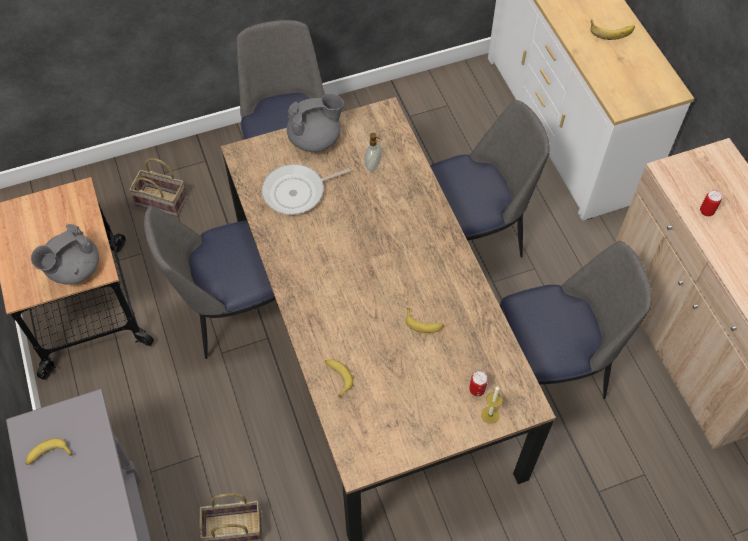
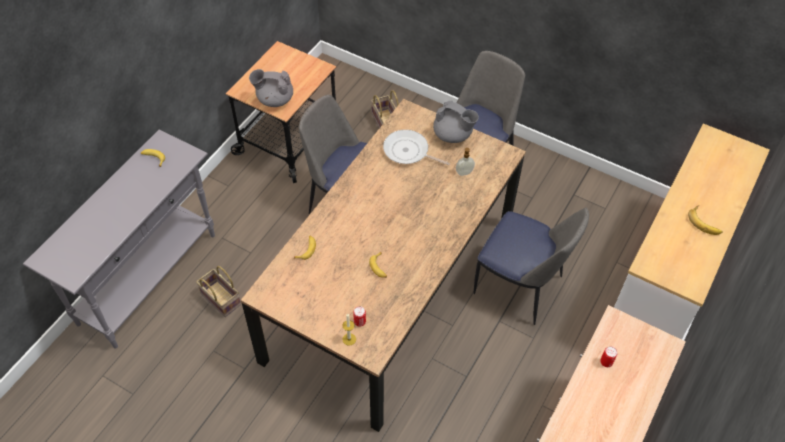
camera: 50 degrees right, 5 degrees down
(552, 368) = (469, 395): chair -> none

